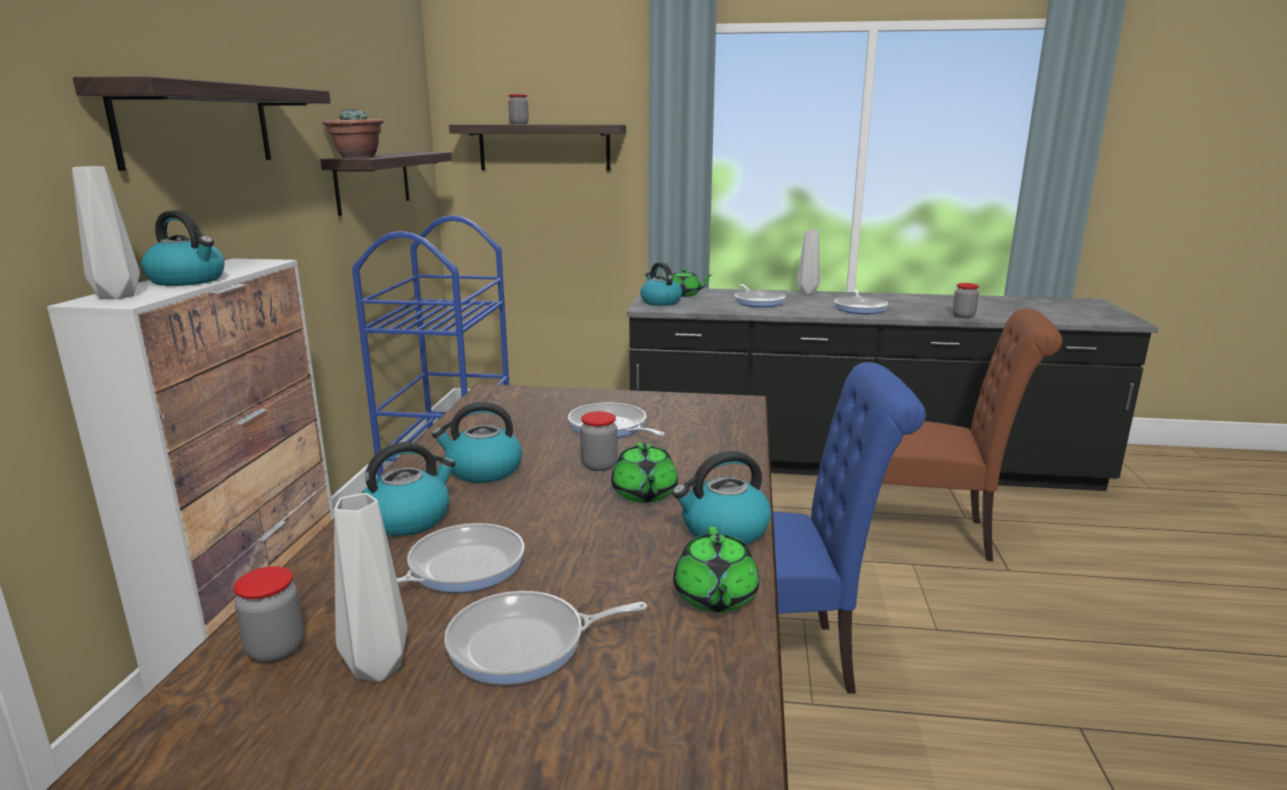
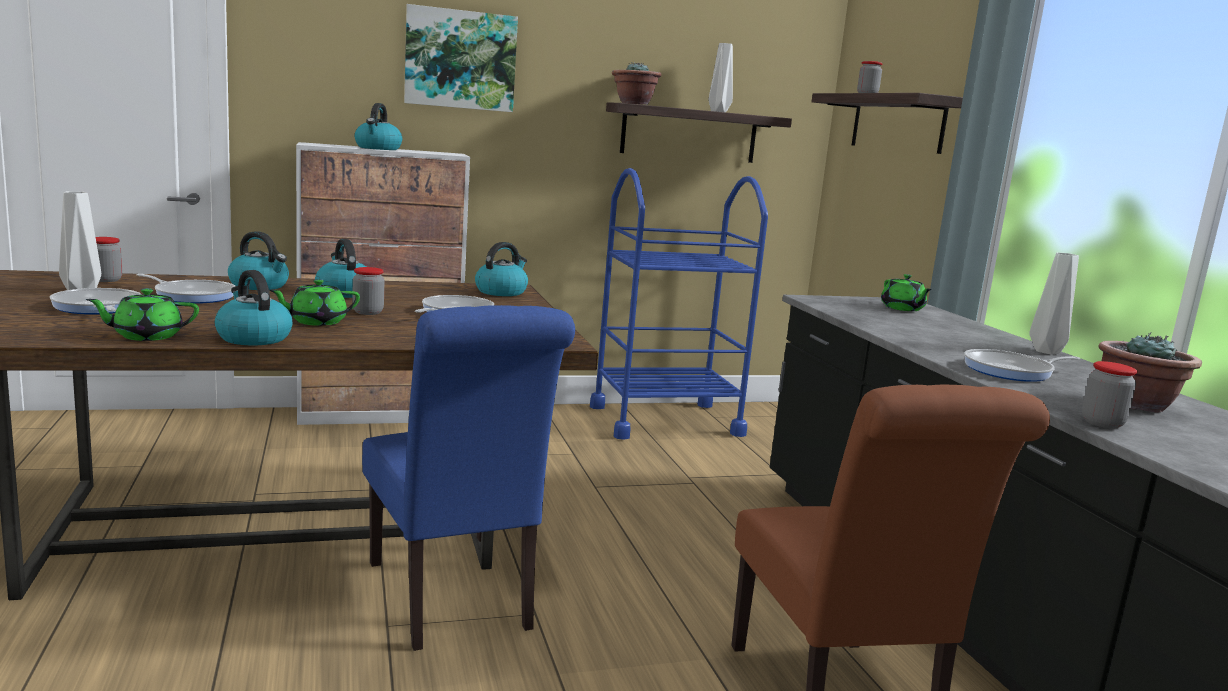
camera: 65 degrees right, 5 degrees down
(119, 296) = (326, 144): grey vase -> grey vase (719, 111)
(197, 125) = (460, 60): shelf -> picture
(660, 302) = (845, 302): kettle -> kettle (501, 292)
(758, 301) = (936, 332): frying pan -> none
(923, 304) = (1136, 405): none -> potted plant

